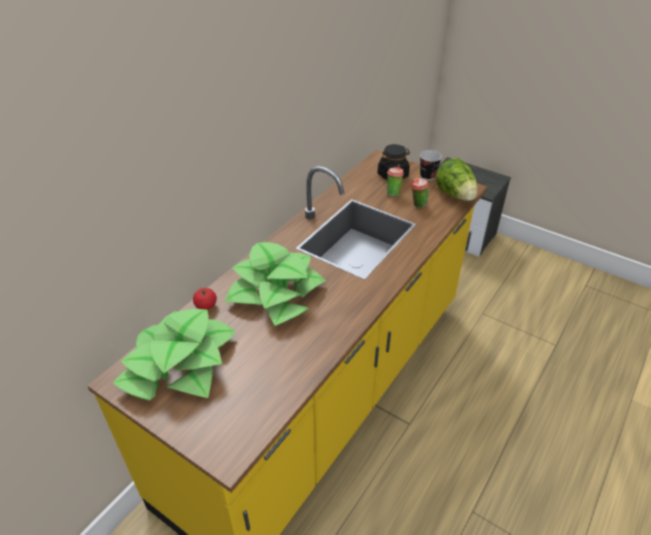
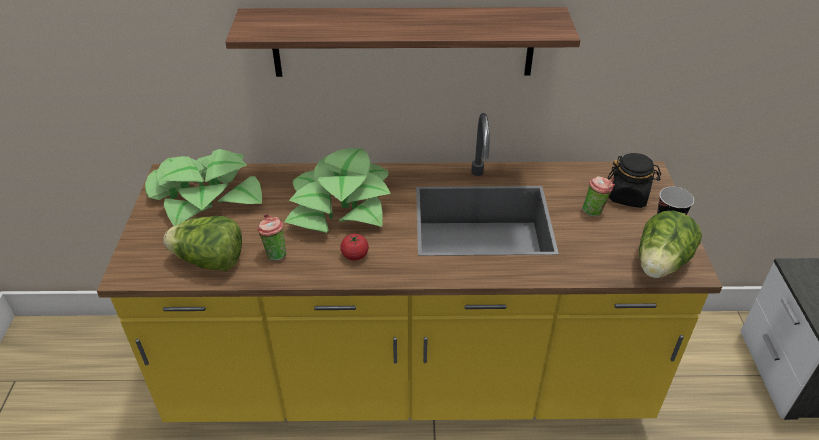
camera: 55 degrees right, 0 degrees up
(206, 305) = (285, 174): tomato -> tomato (355, 255)
(247, 143) = (403, 42): none -> shelf
(266, 392) = (210, 261): none -> lettuce
(417, 205) = (596, 240): cup -> cup (274, 254)

